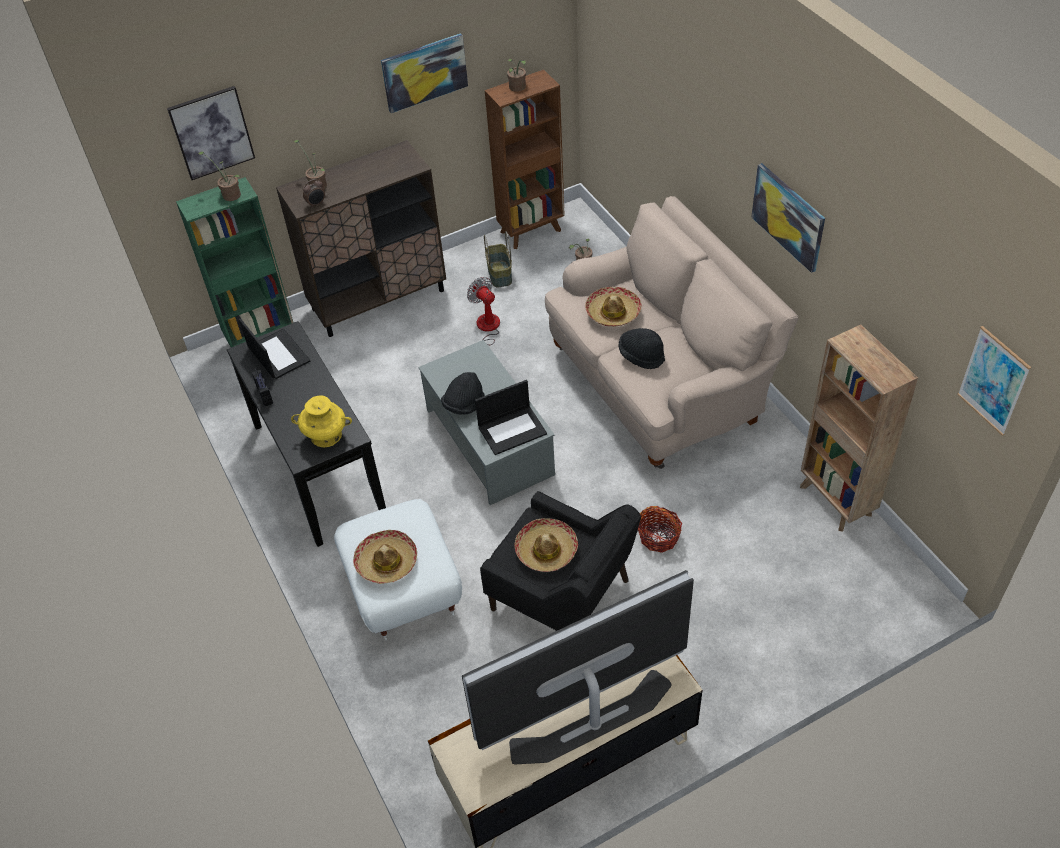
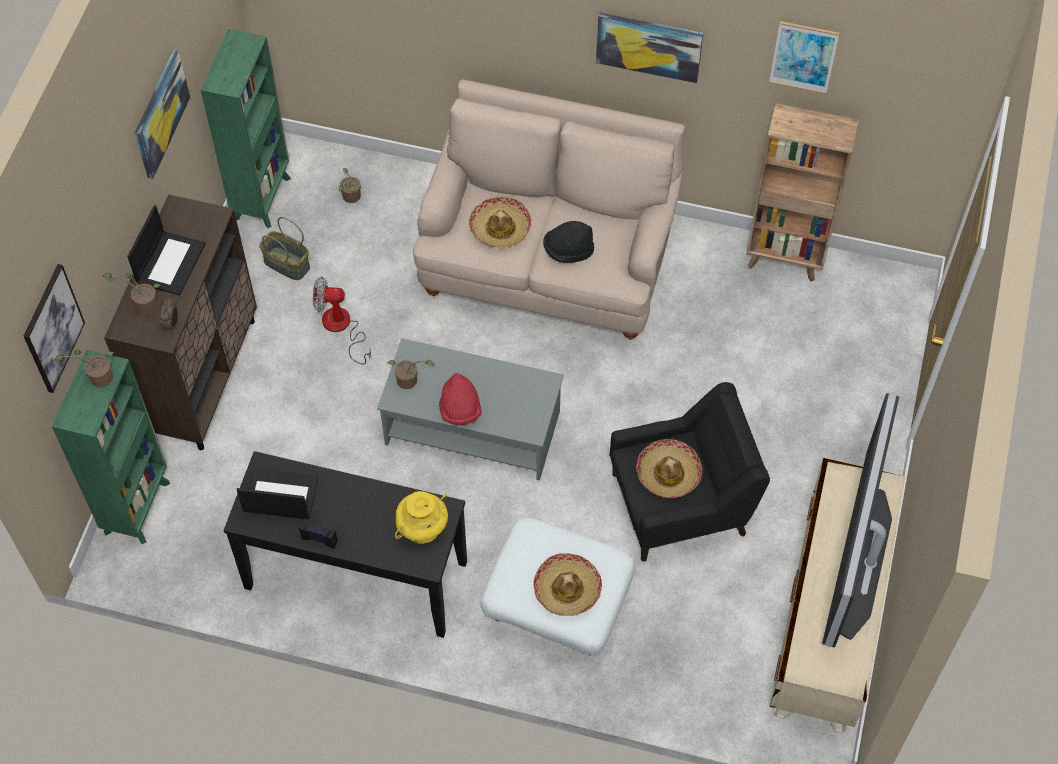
camera: 50 degrees left, 10 degrees up
(464, 405) = (460, 409): black hat -> red hat
(512, 430) = (526, 398): laptop -> laptop (170, 262)
(517, 88) = (230, 66): potted plant -> potted plant (409, 382)
(532, 231) = (262, 197): brown bookcase -> green bookcase
(659, 537) = (695, 395): basket -> none
(993, 381) = (943, 91): picture -> picture (803, 57)

